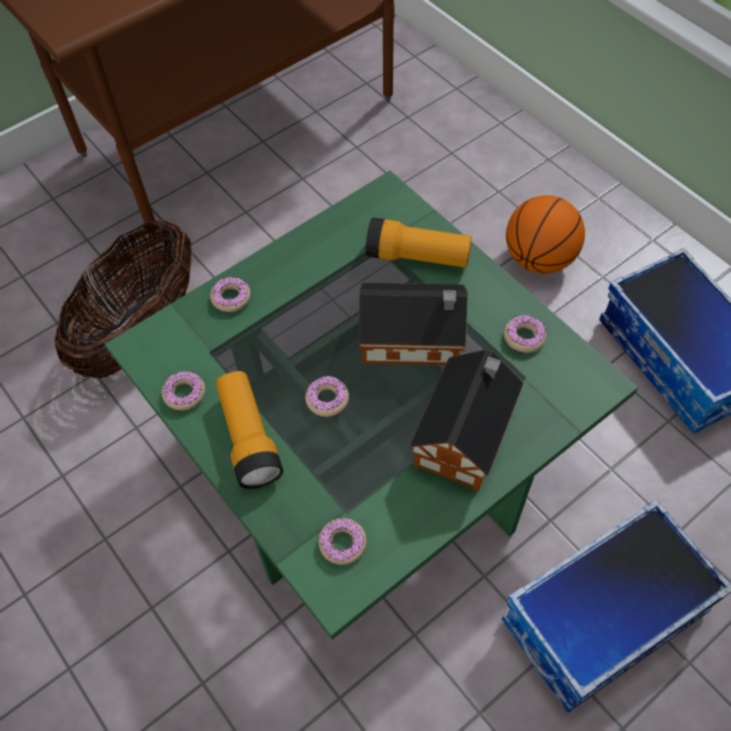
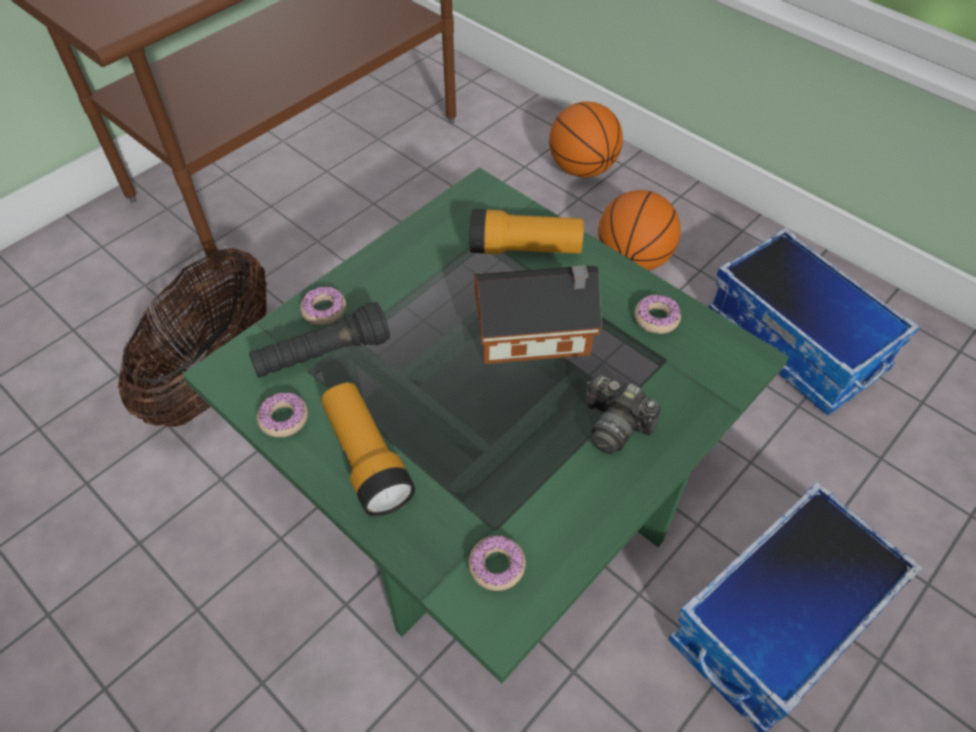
camera: 10 degrees left, 5 degrees down
(224, 340) = (323, 355): none -> black flashlight
(327, 399) = (451, 407): donut -> none
(466, 433) = (615, 425): toy house -> camera
(507, 160) = (582, 168): none -> basketball

